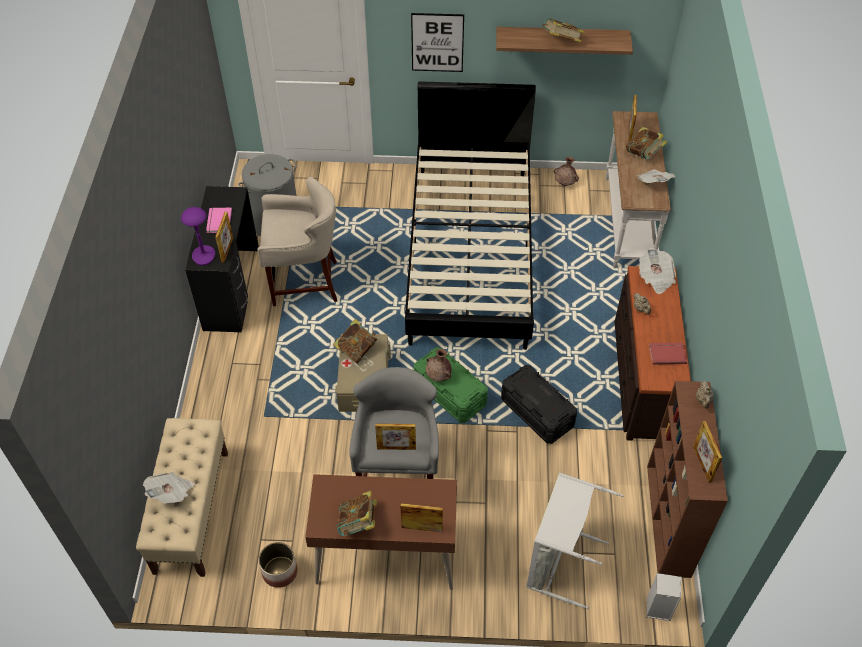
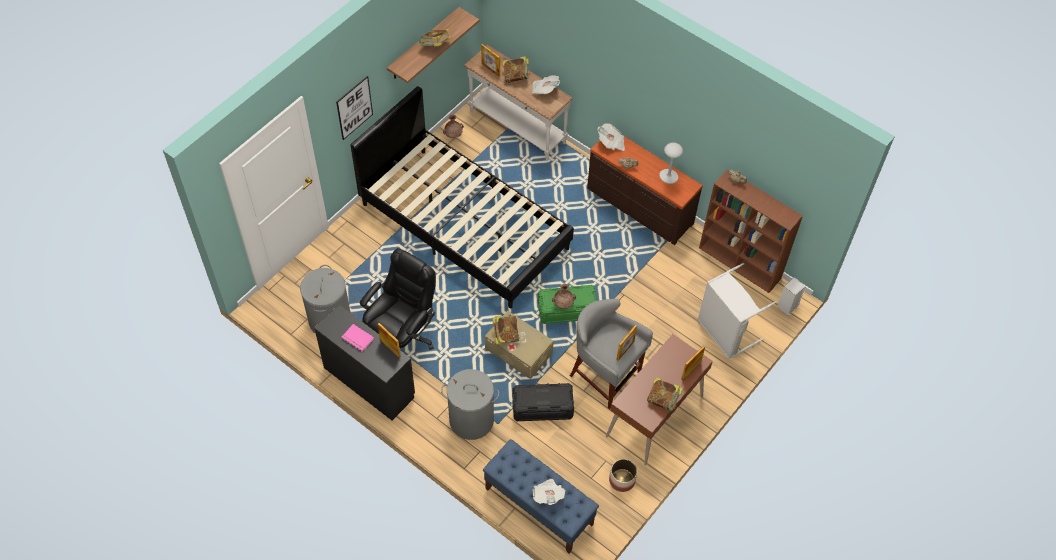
camera: 55 degrees left, 5 degrees up
(191, 511) = (538, 506): beige bench -> blue bench
(204, 256) = (383, 365): purple table lamp -> none
(251, 392) = (471, 420): none -> grey laundry basket
(304, 282) = (402, 335): beige stool -> black office chair
(537, 412) = (619, 275): black storage box -> black storage box (542, 408)
(667, 353) = (668, 177): red book -> grey table lamp
(702, 464) = (773, 210): picture frame -> none

